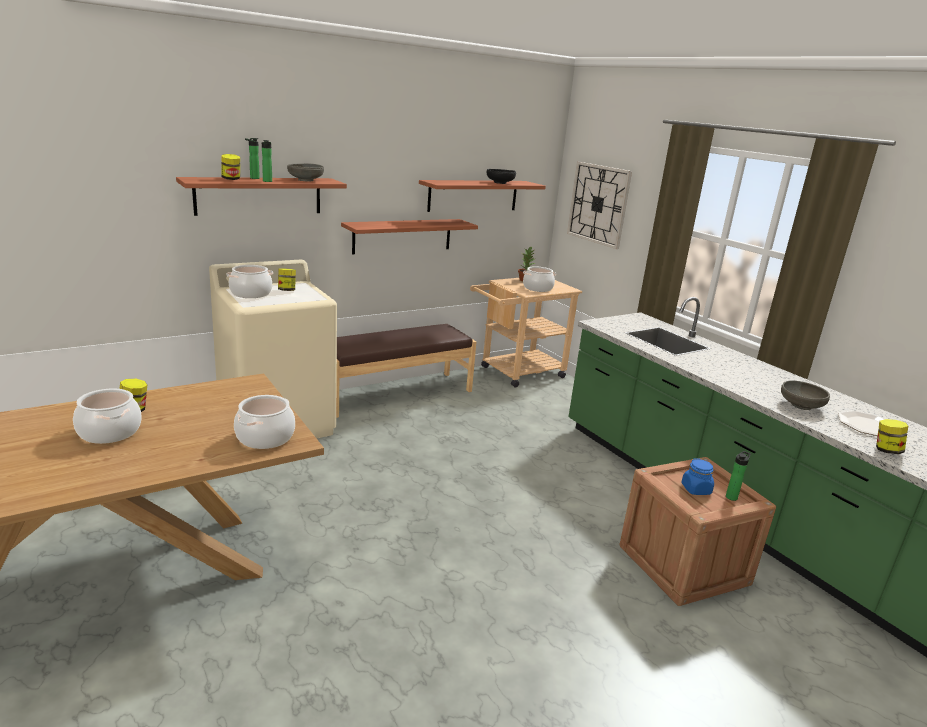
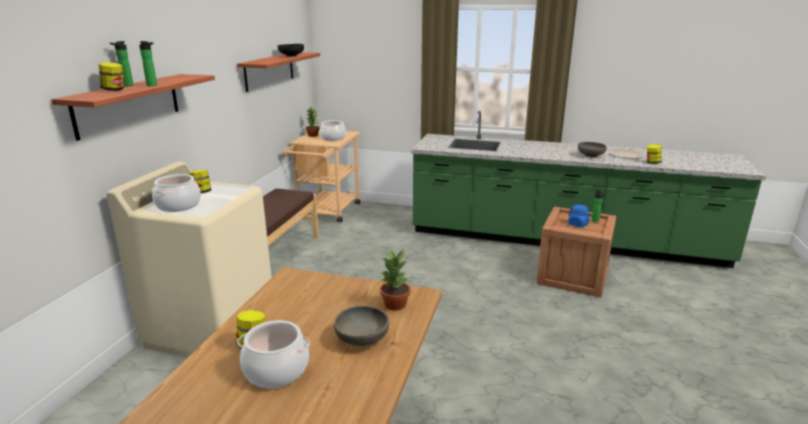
camera: 40 degrees left, 0 degrees up
(265, 437) = (395, 305): cooking pot -> potted plant
(306, 180) = (174, 78): grey bowl -> grey bowl (362, 338)
(402, 236) = (235, 118): shelf -> none
(598, 204) = (358, 61): wall clock -> none

